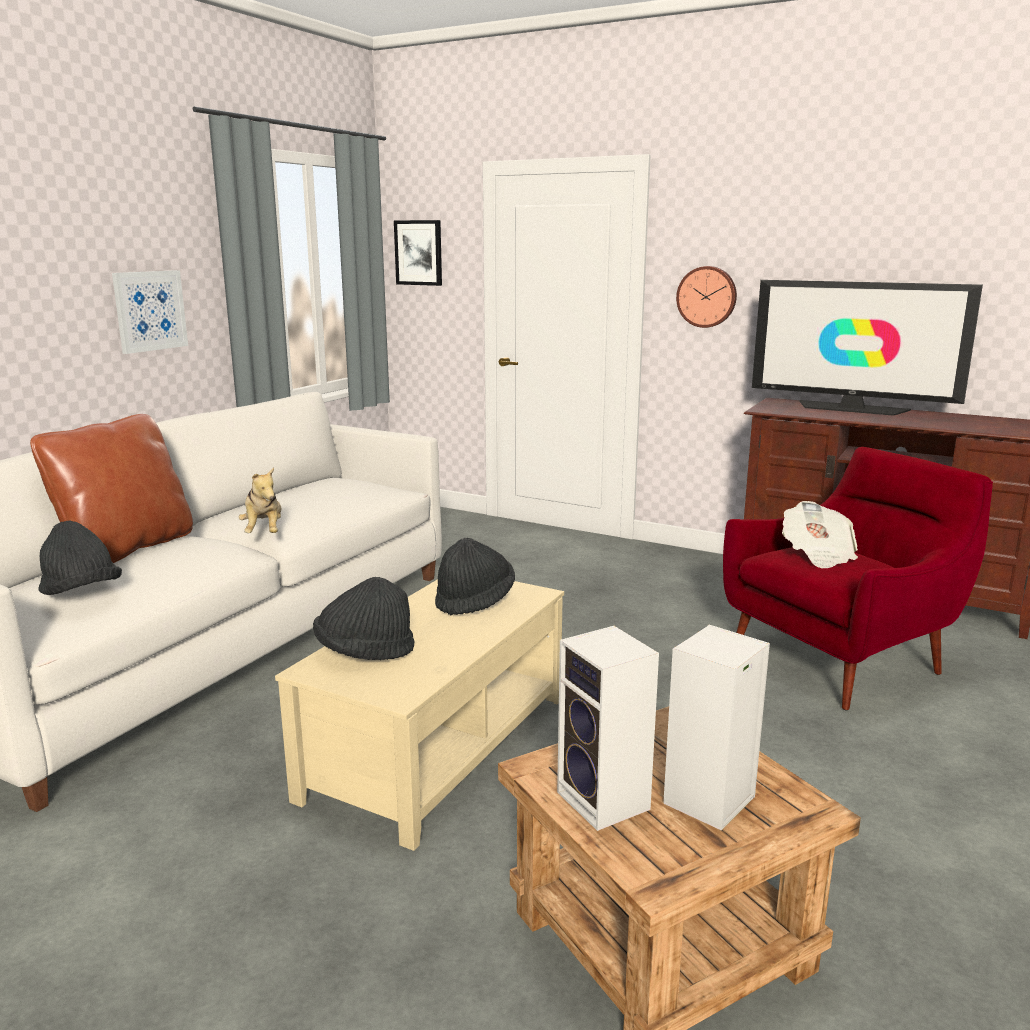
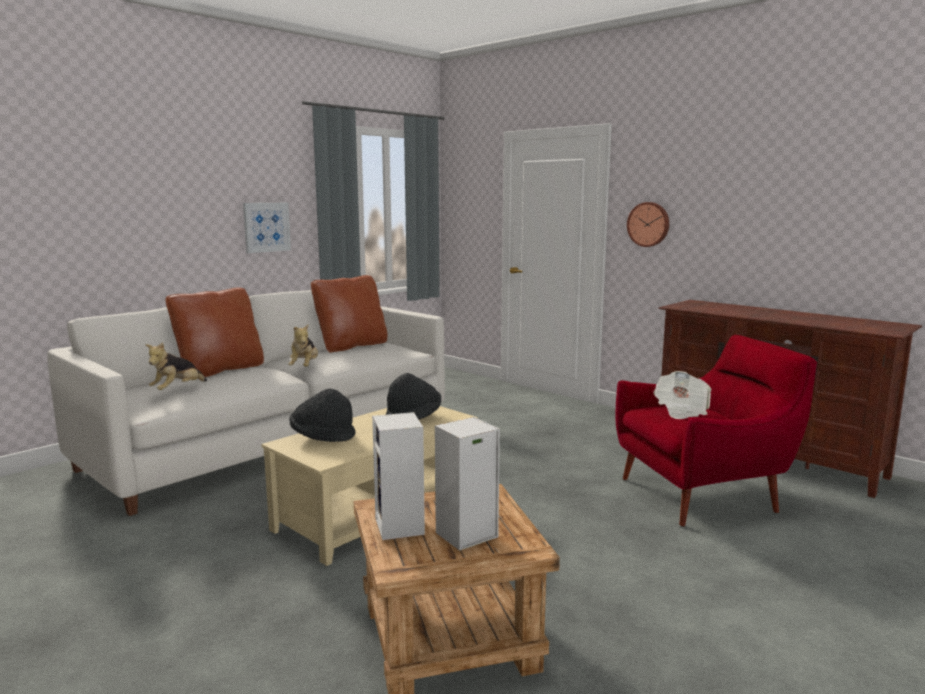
camera: 15 degrees right, 5 degrees down
(81, 593) = (177, 390): black hat -> plush toy
(305, 489) = (351, 346): none -> brown pillow
(419, 252) = (463, 194): picture -> none
(851, 408) = (746, 308): television -> none

